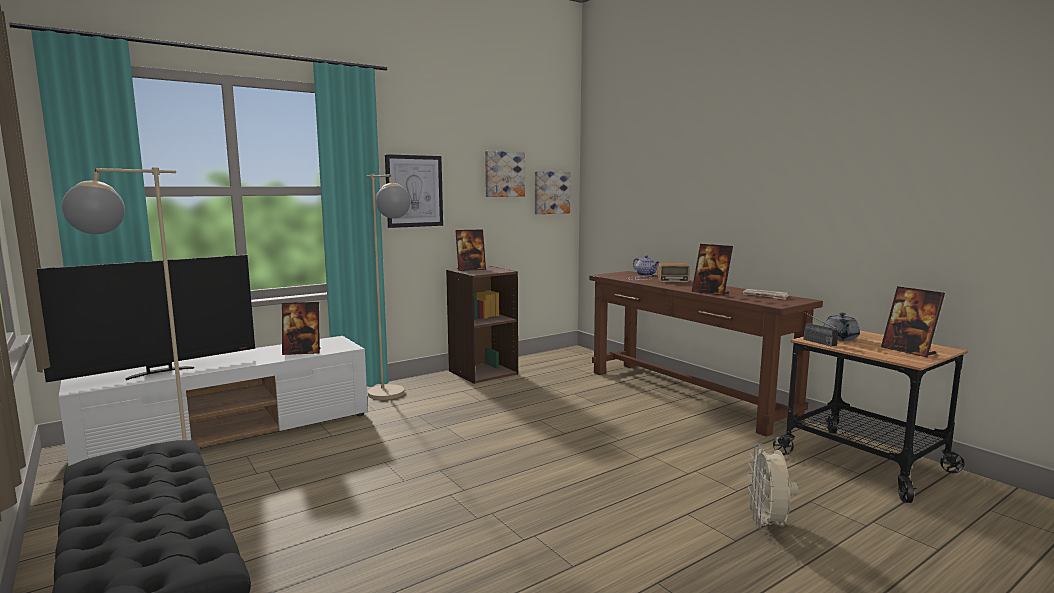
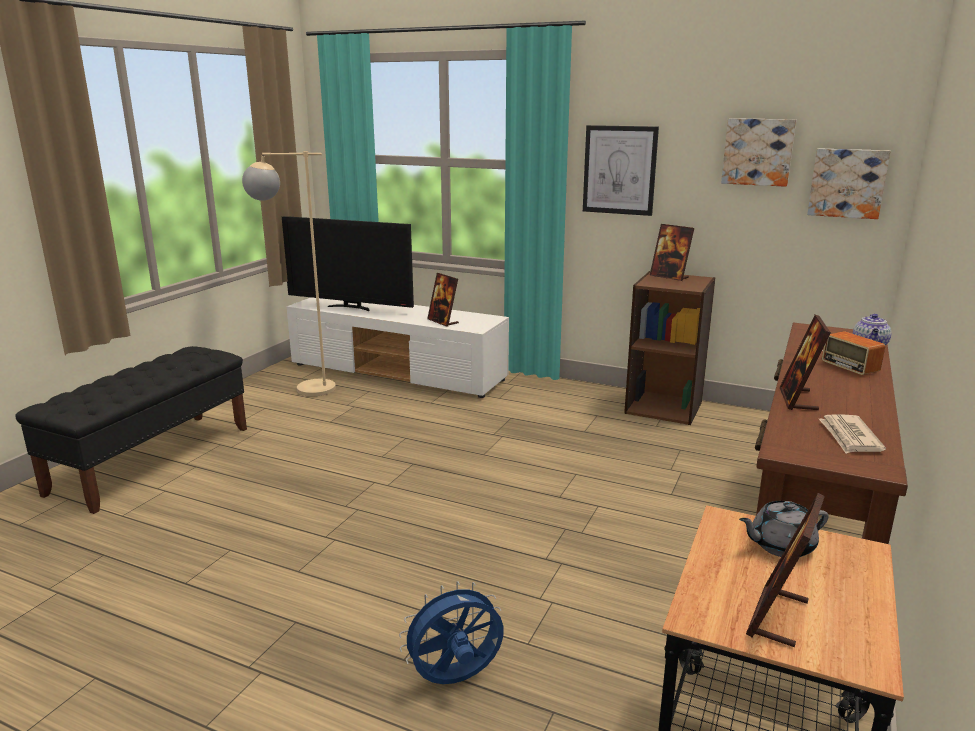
camera: 60 degrees right, 10 degrees up
(392, 397) = (536, 393): beige floor lamp -> none
(768, 525) = (456, 680): beige fan -> blue fan
(811, 340) = (723, 521): radio -> none

